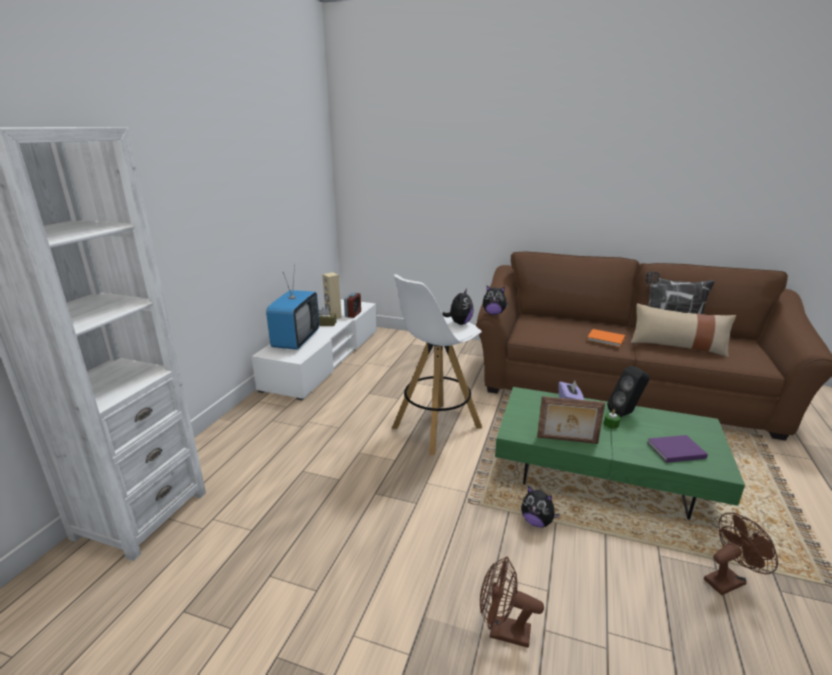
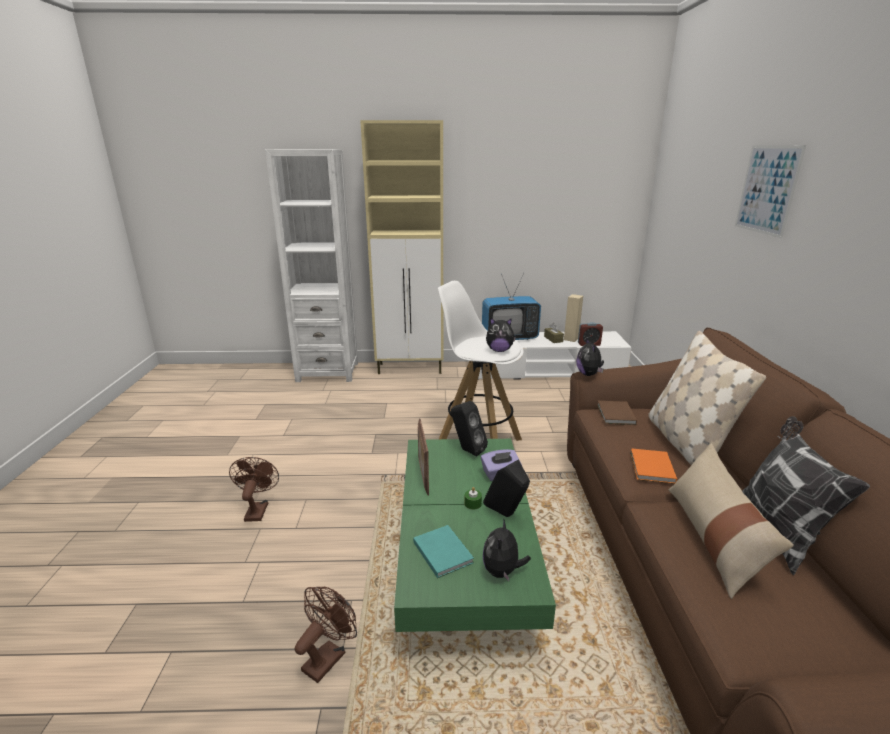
camera: 70 degrees right, 0 degrees up
(225, 433) = (411, 368): none -> beige cabinet
(506, 152) = (767, 189): none -> picture
(528, 410) = (467, 450): none -> black speaker
(531, 330) = (615, 415): none -> brown book
(537, 521) = (372, 515): plush toy -> plush toy (502, 571)
(575, 323) = (686, 443): none -> beige pillow
(674, 450) = (443, 551): purple book -> turquoise book
(728, 579) = (328, 656): brown fan -> brown fan turned 105 degrees counterclockwise

